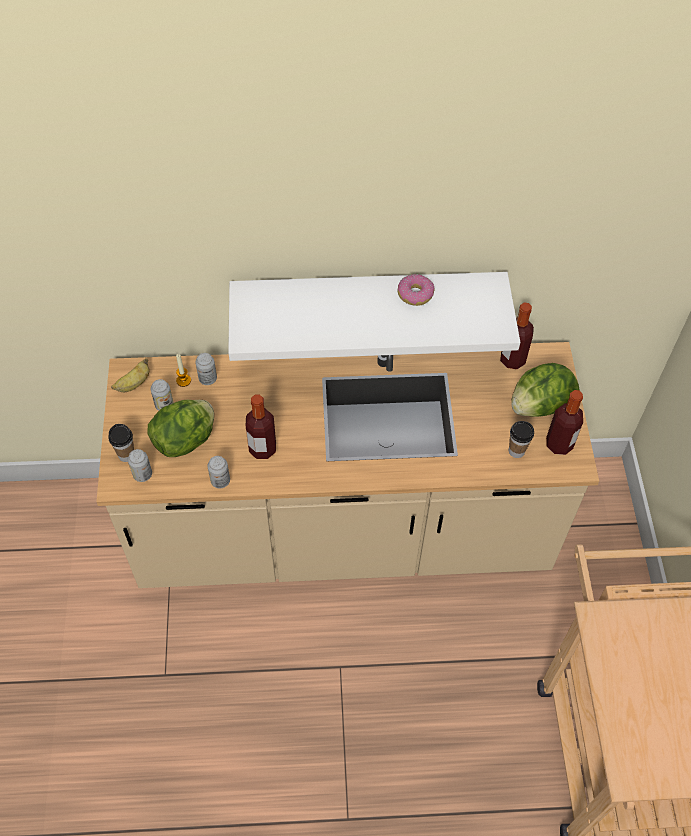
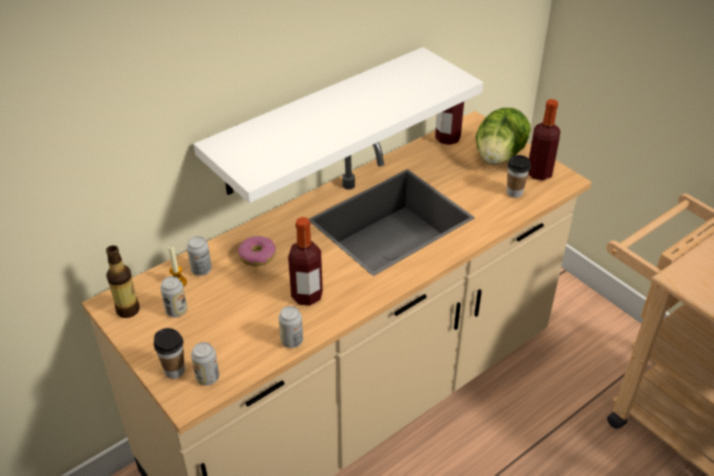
camera: 35 degrees left, 15 degrees down
(134, 384) = (128, 310): banana -> bottle
(186, 440) = (225, 327): lettuce -> none
(415, 294) = (369, 87): donut -> donut (257, 256)

